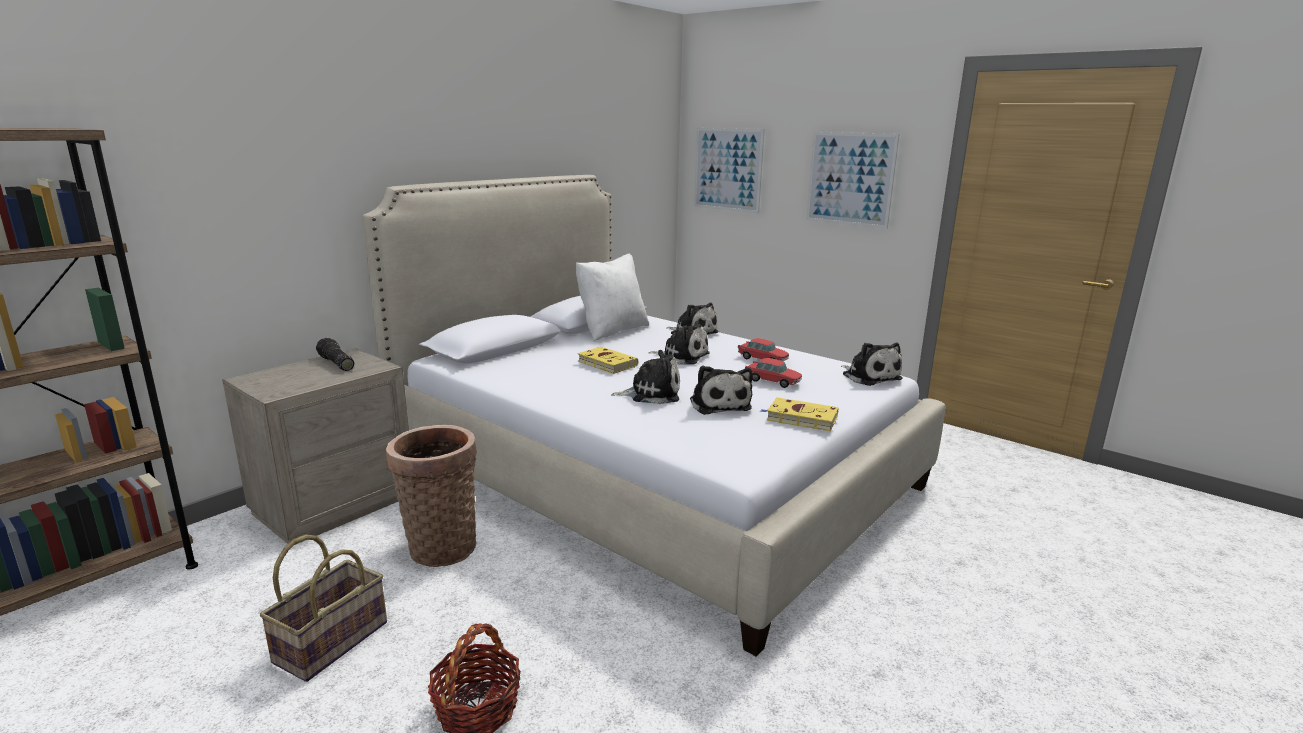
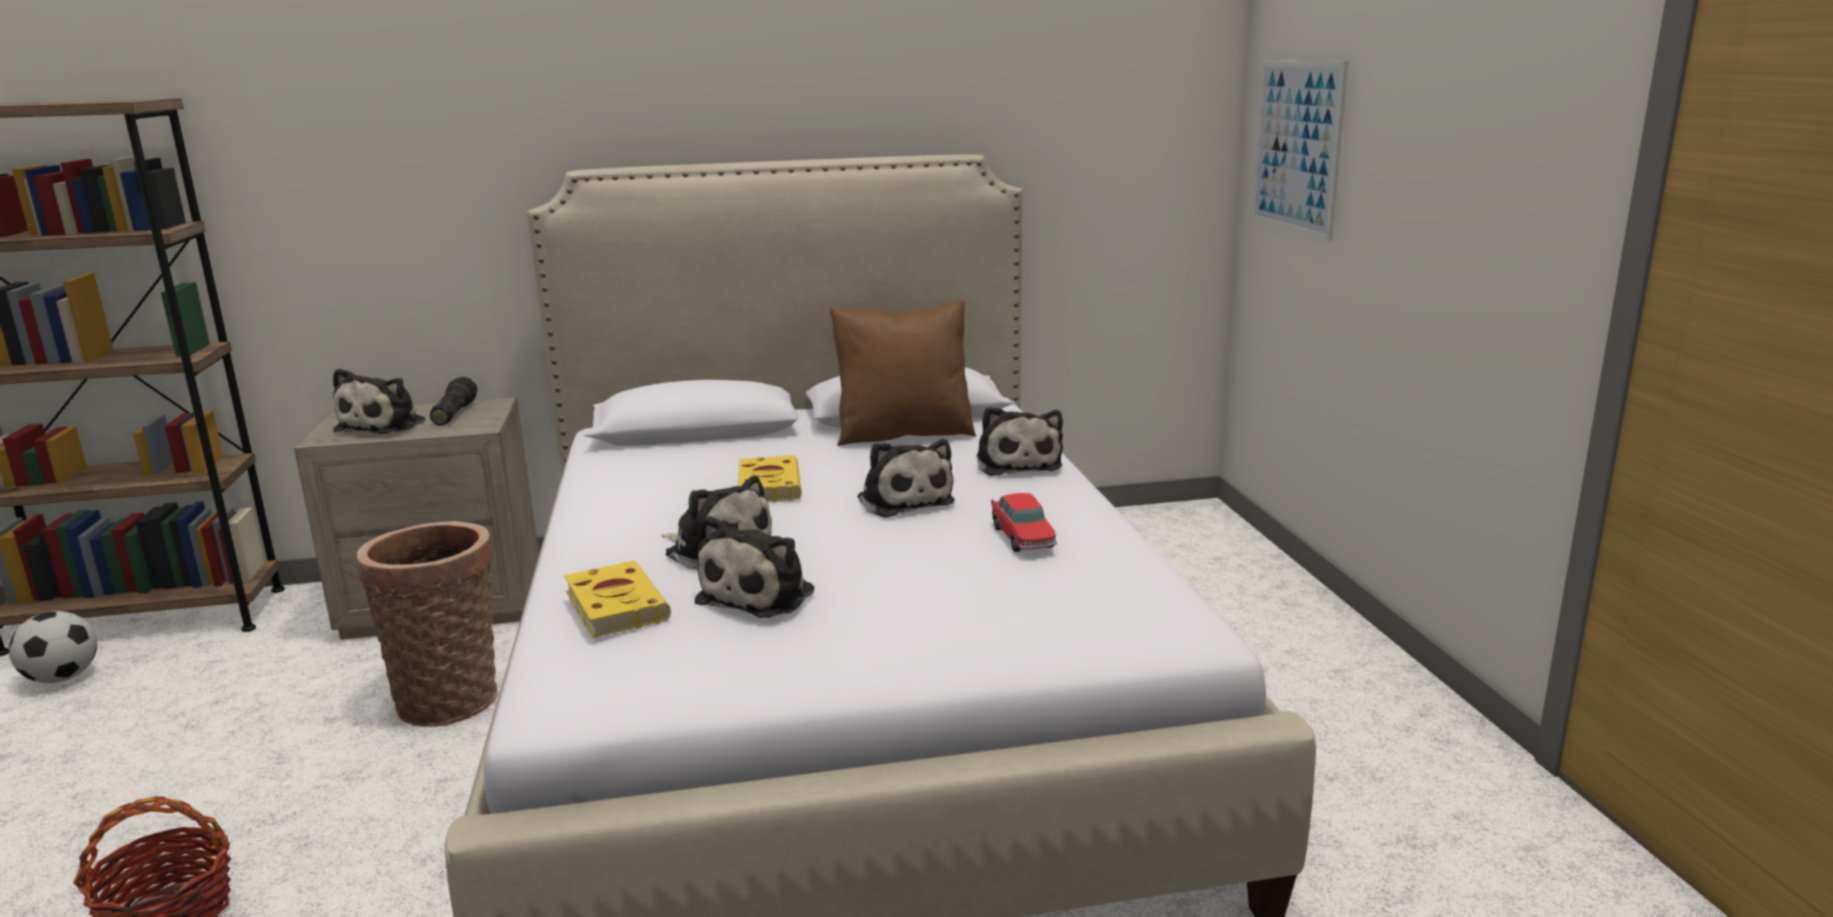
camera: 40 degrees right, 0 degrees up
(66, 653) = (62, 678): none -> football
(331, 641) = (203, 764): basket -> none
(612, 331) = (904, 434): white pillow -> brown pillow
(773, 381) = (944, 581): toy car -> none
(799, 418) = (823, 659): yellow book -> yellow book (615, 605)
(850, 179) = (1466, 174): picture -> none
(869, 376) = (1149, 624): plush toy -> plush toy (385, 425)

